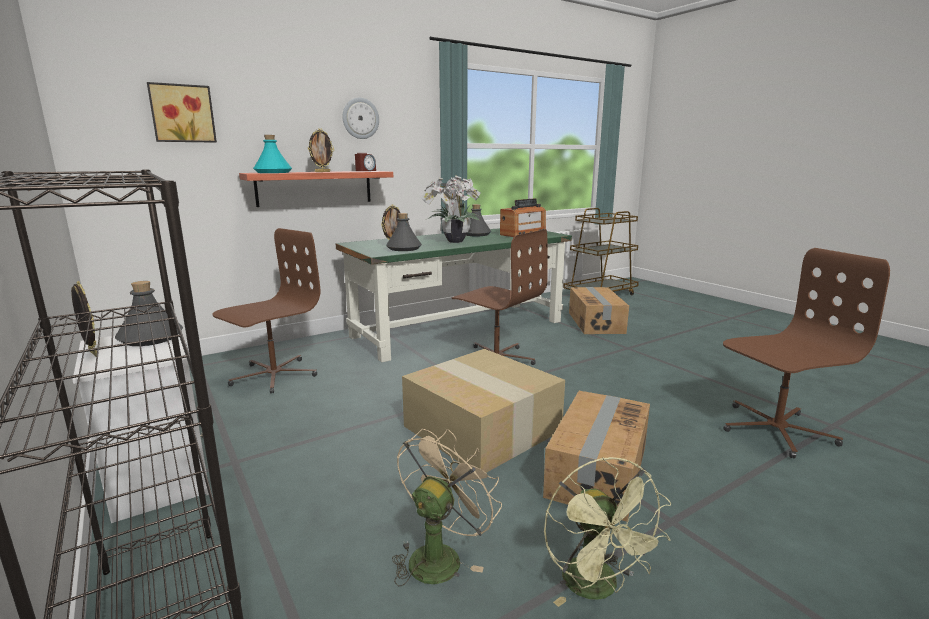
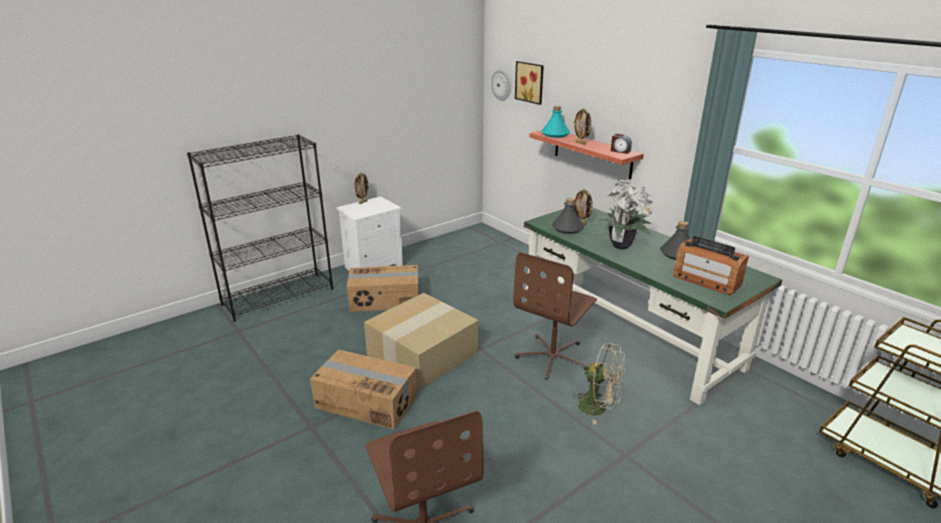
camera: 85 degrees right, 10 degrees up
(151, 338) = (381, 206): grey bottle -> none
(273, 375) = (491, 268): brown office chair -> none
(360, 118) = (636, 101): wall clock -> wall clock (501, 85)
(440, 555) = (305, 345): beige fan -> beige fan (598, 408)
(596, 322) = (716, 438): cardboard box -> cardboard box (385, 300)
(598, 588) = (270, 391): green fan -> none

